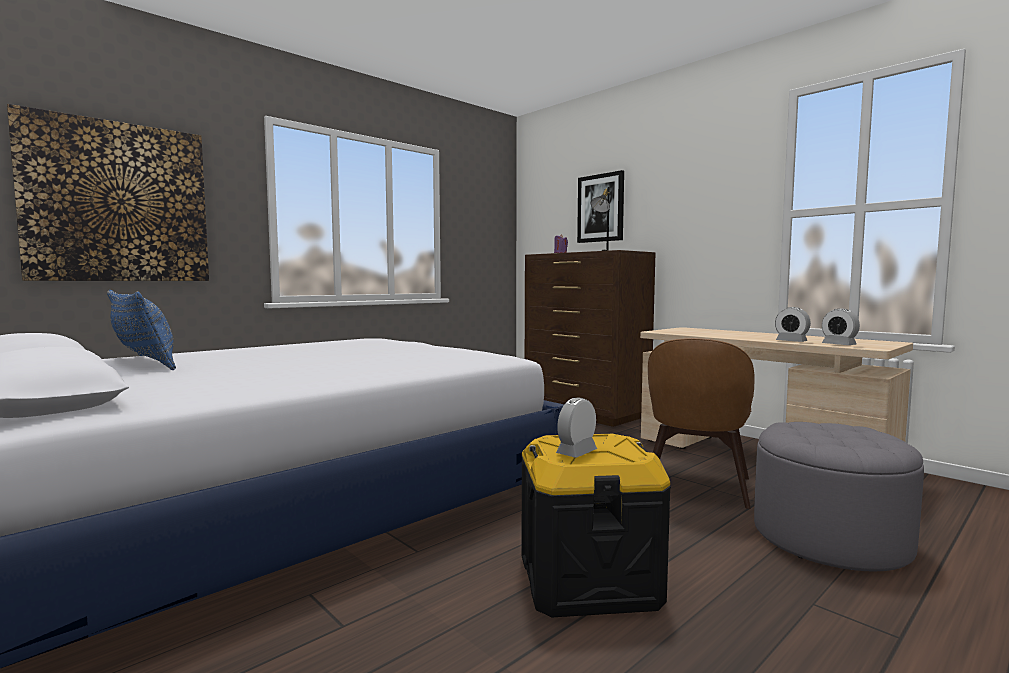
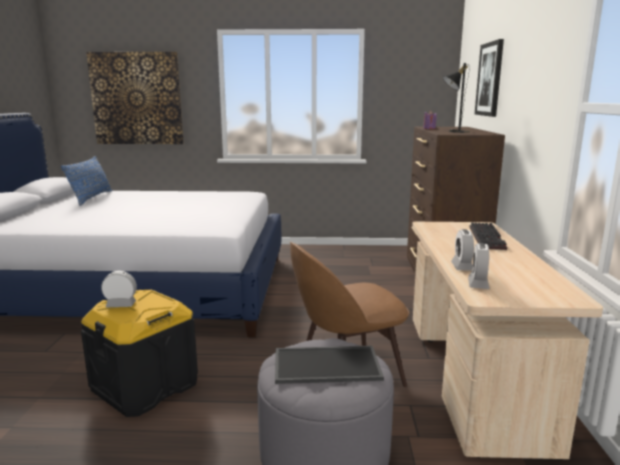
camera: 45 degrees right, 10 degrees up
(725, 332) = (488, 238): none -> keyboard
(839, 434) = (325, 366): none -> tray

